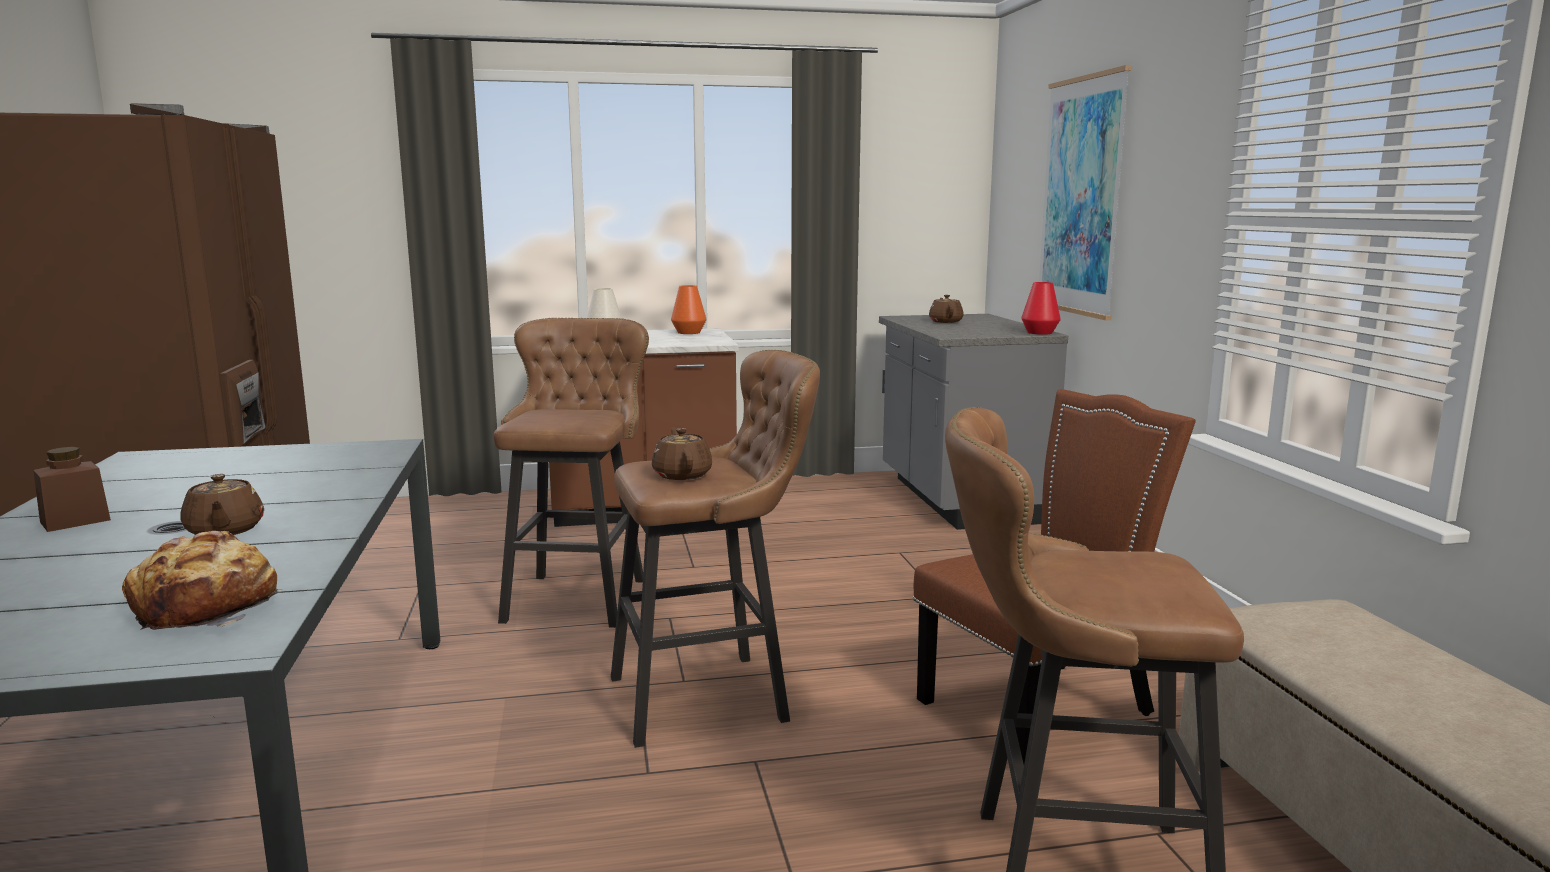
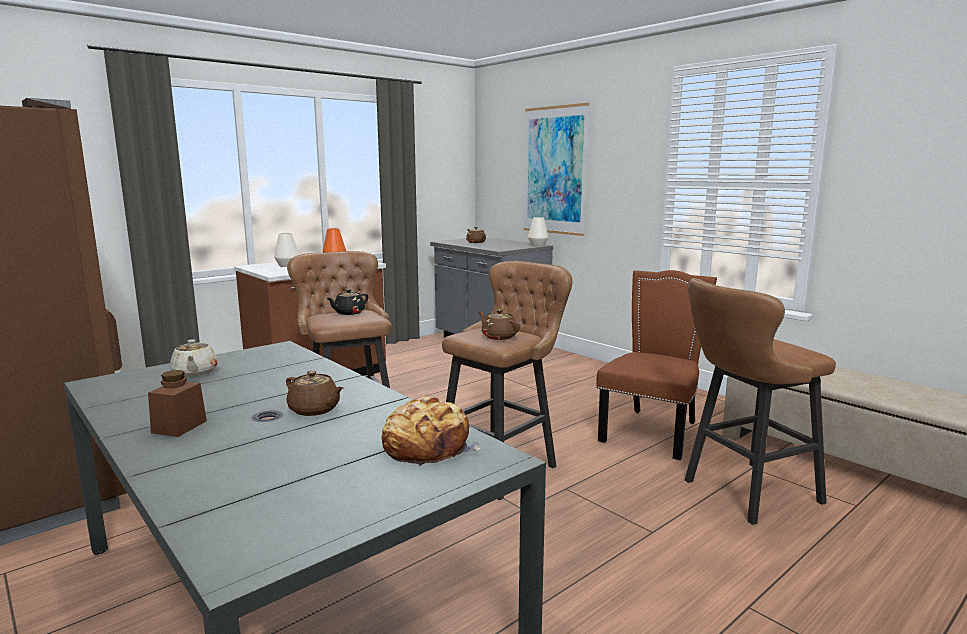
camera: 30 degrees left, 0 degrees up
(238, 462) = (195, 373): none -> beige teapot
(577, 411) = (349, 313): none -> black teapot
(1039, 333) = (538, 245): red vase -> white vase

